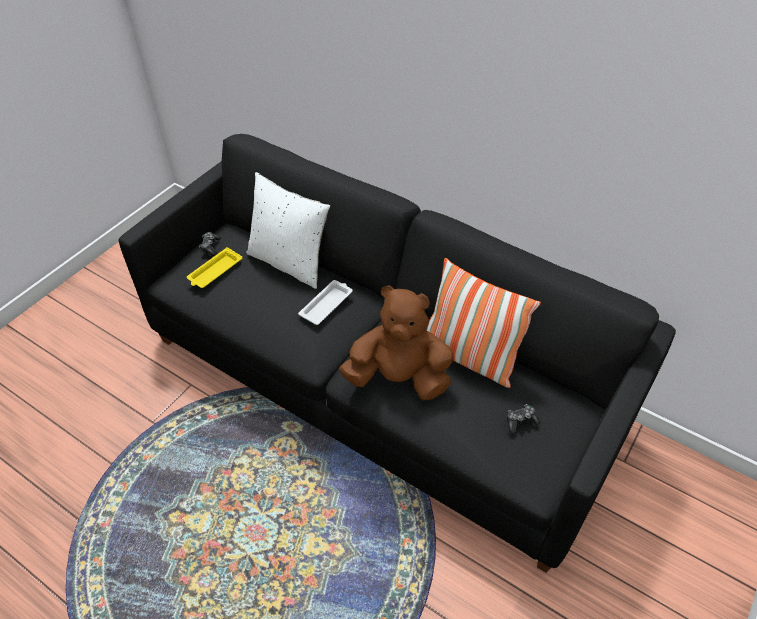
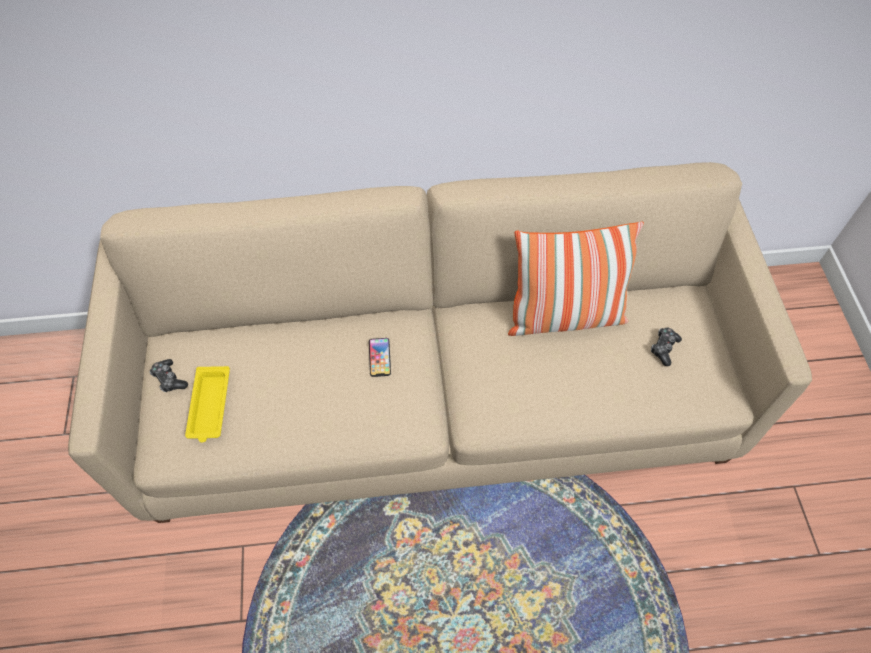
camera: 40 degrees left, 10 degrees up
(290, 262) = (286, 336): white pillow -> none
(327, 304) = (379, 357): white tray -> phone
(380, 382) = (437, 395): black sofa -> beige sofa
(398, 378) = (527, 386): brown plush toy -> none

